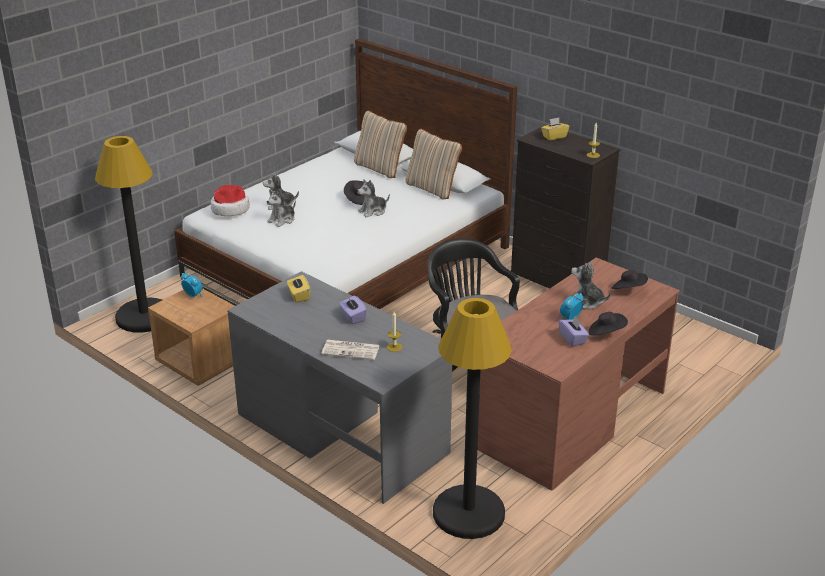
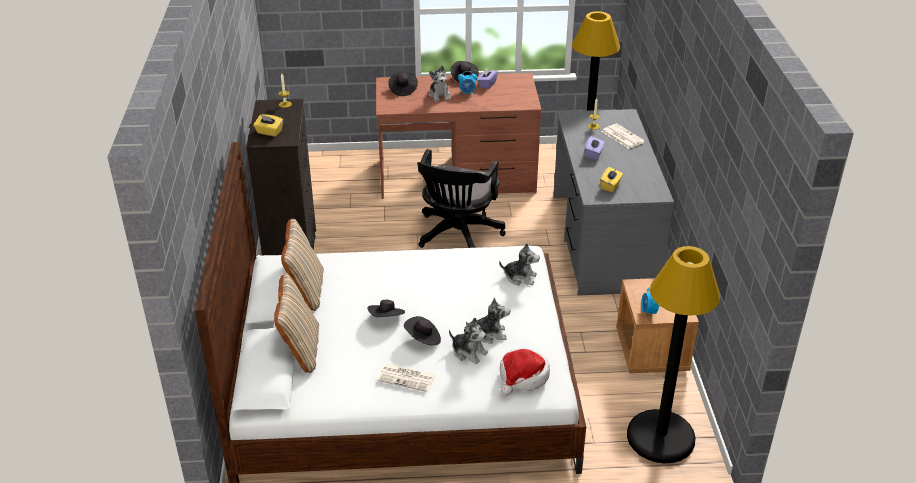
camera: 135 degrees left, 5 degrees up
(299, 183) = (407, 378): none -> newspaper
(318, 199) = (423, 339): none -> black hat
(373, 211) = (398, 294): plush toy -> plush toy (520, 277)

